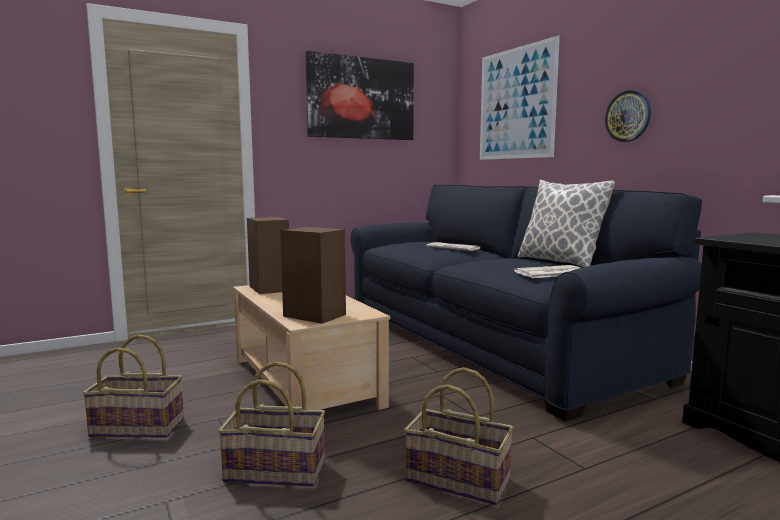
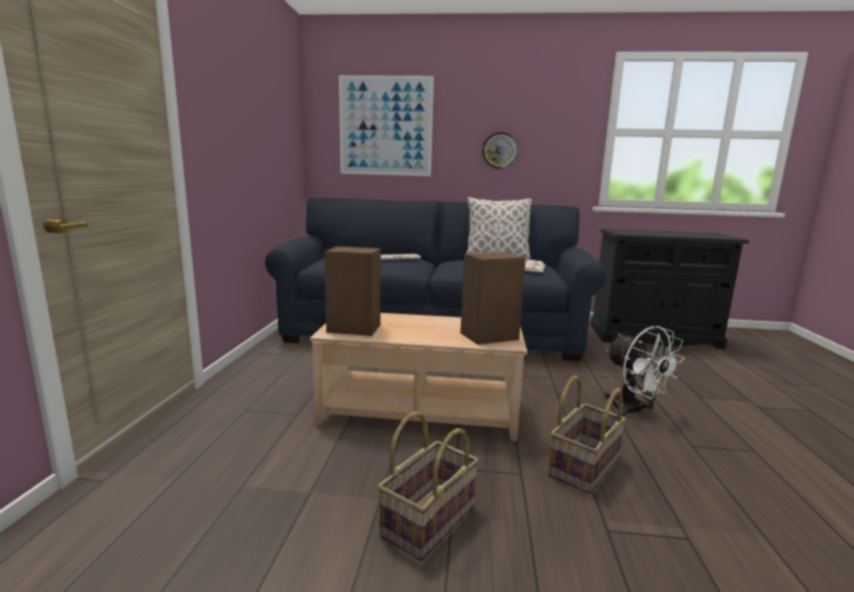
camera: 55 degrees left, 5 degrees up
(361, 98) = (254, 100): picture -> none
(459, 479) = (633, 411): basket -> white fan

